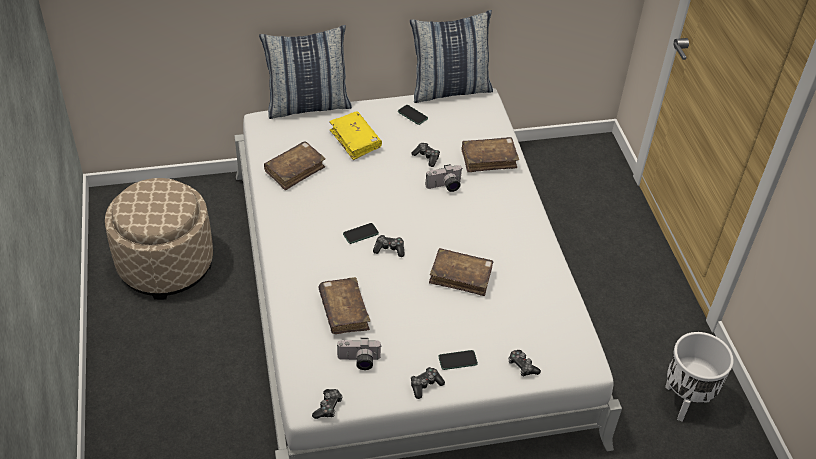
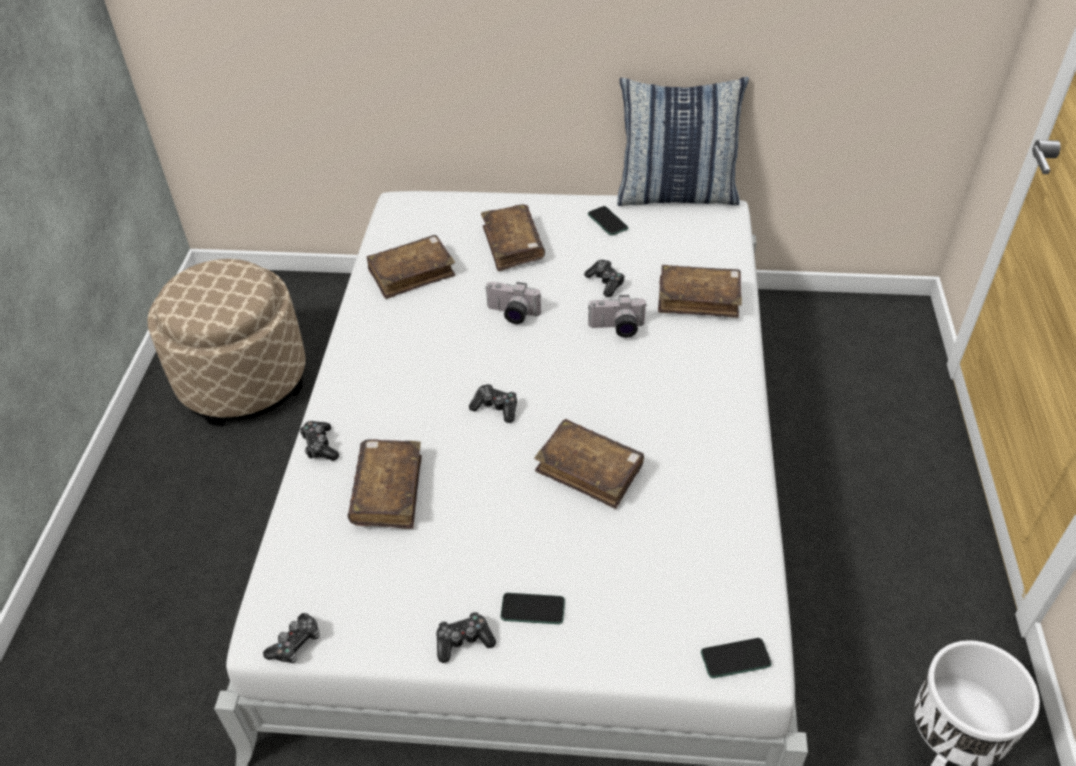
camera: 20 degrees right, 0 degrees up
(308, 105) = (469, 191): pillow -> none
(355, 140) = (513, 245): yellow book -> brown book
(359, 361) = (376, 577): camera -> camera (512, 314)
(360, 234) = (463, 378): phone -> phone (735, 658)
(522, 366) = (636, 643): game controller -> game controller (320, 446)

